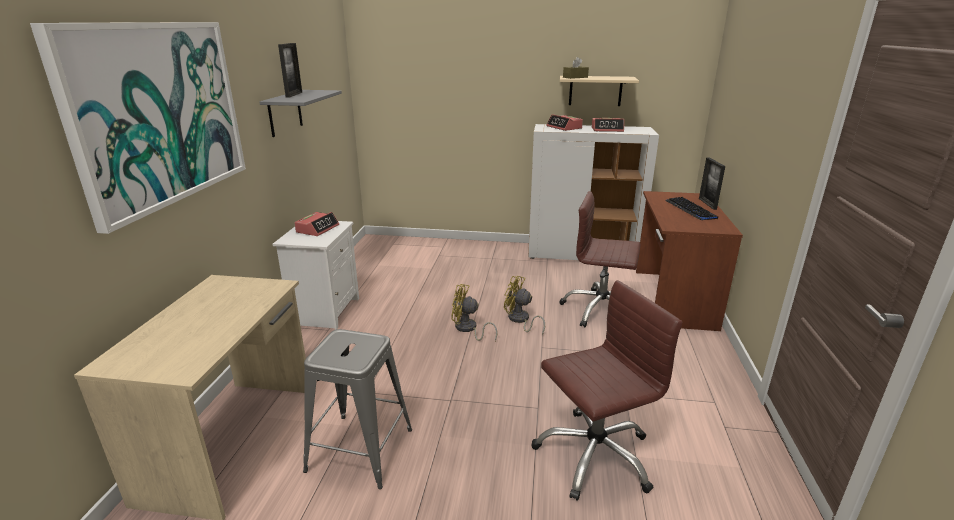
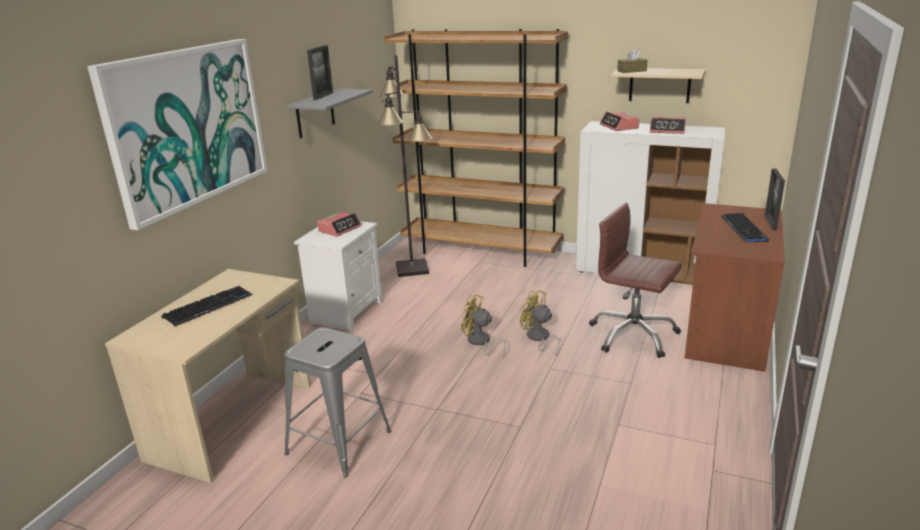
camera: 15 degrees right, 0 degrees up
(201, 318) = (208, 307): none -> keyboard
(378, 265) = (412, 268): none -> black floor lamp
(437, 246) = (481, 251): none -> brown bookcase
(594, 454) = (557, 477): brown office chair -> none

